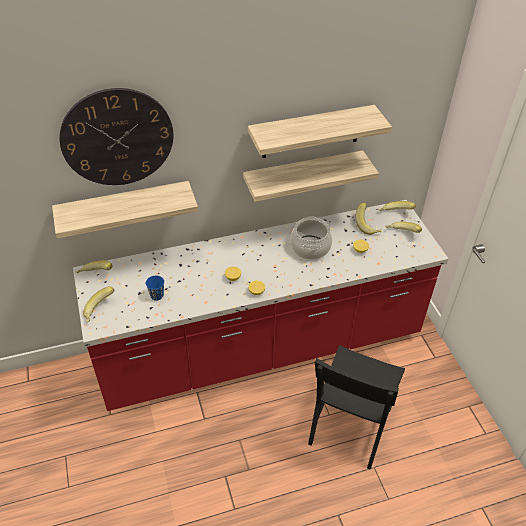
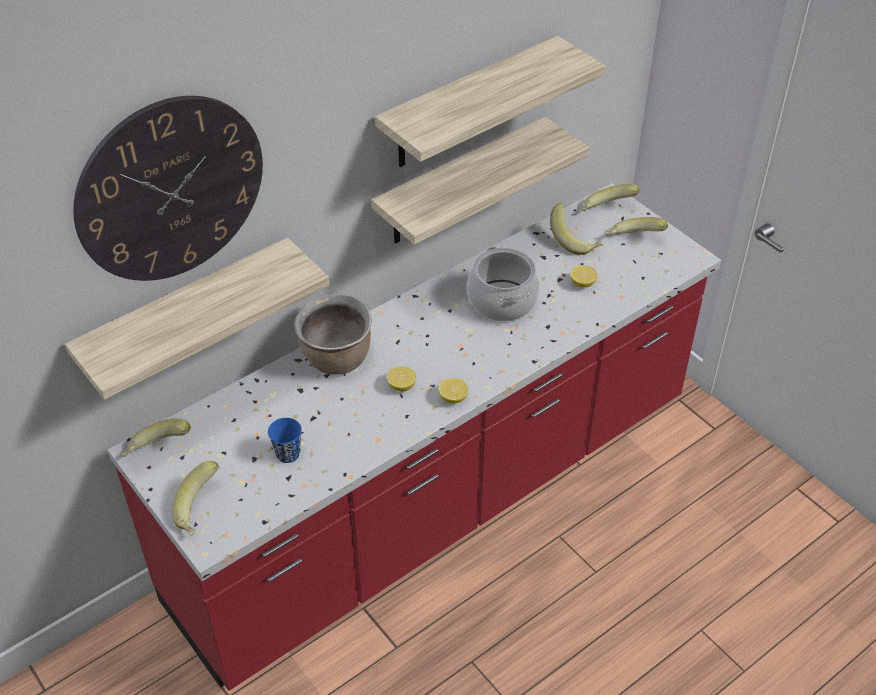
camera: 20 degrees left, 0 degrees up
(207, 254) = (337, 360): none -> brown cooking pot
(350, 425) = (636, 578): black chair -> none

